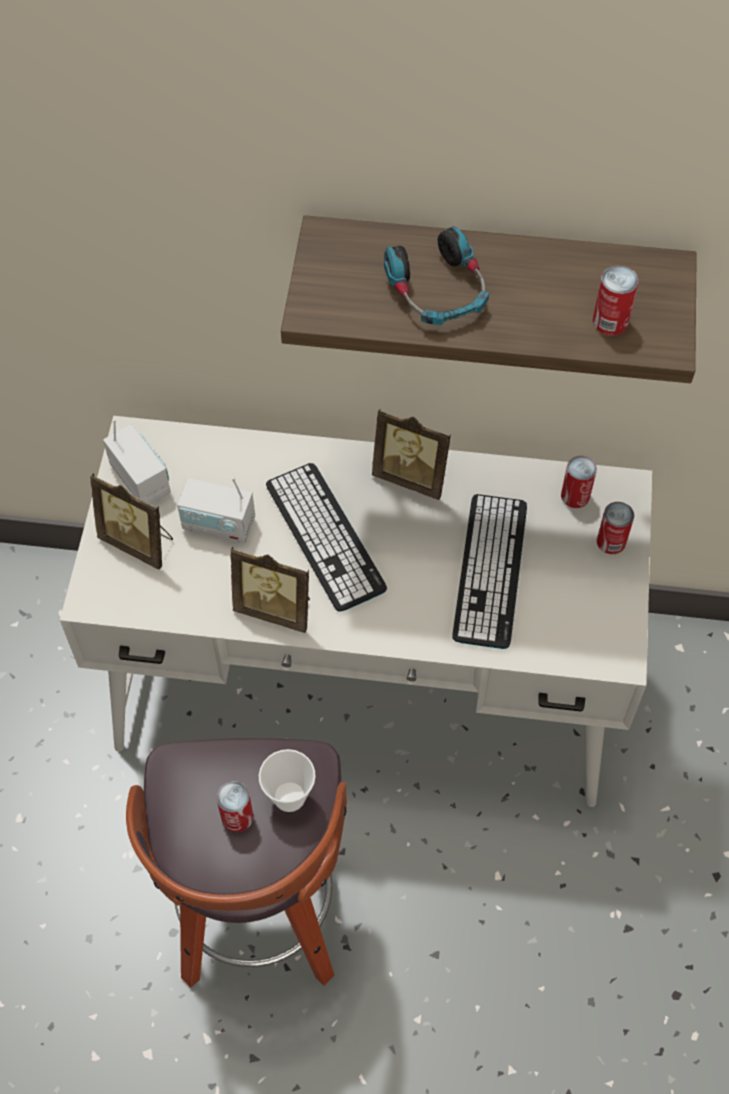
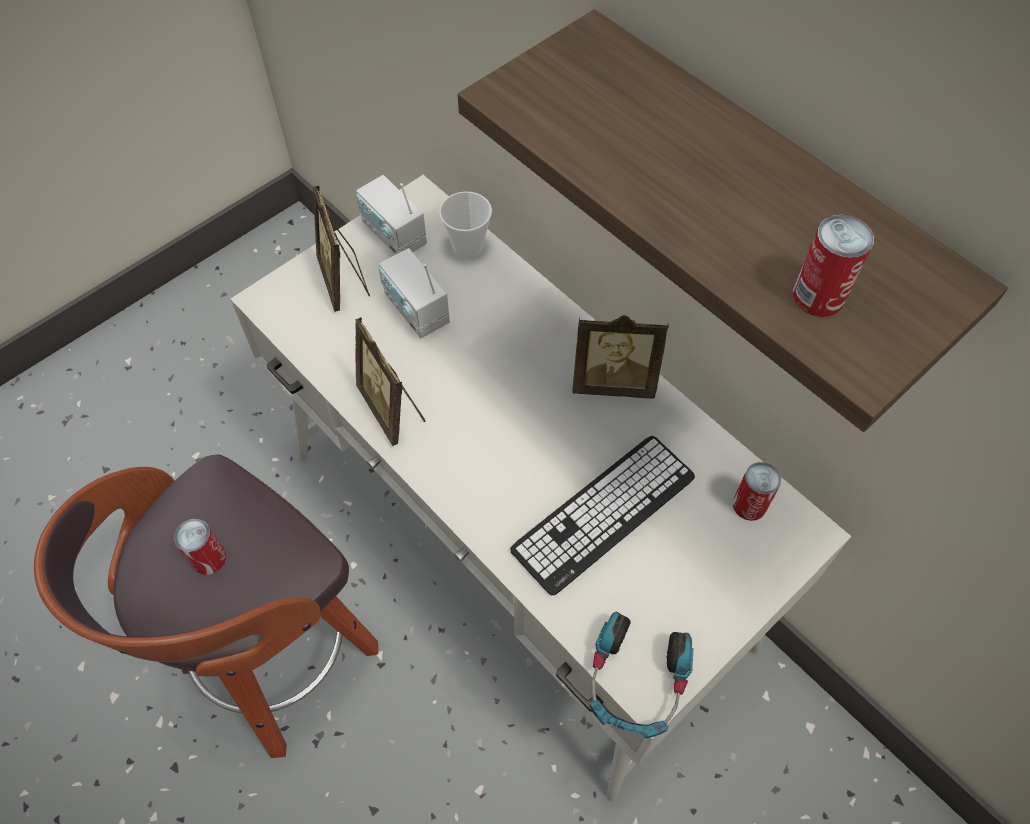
camera: 40 degrees right, 0 degrees up
(141, 479) = (394, 235): radio -> radio turned 135 degrees clockwise
(289, 797) = (263, 576): cup -> cup (467, 247)
(325, 536) = (490, 379): keyboard -> none
(412, 476) = (613, 381): picture frame -> picture frame turned 60 degrees counterclockwise
(438, 291) = (652, 149): headphones -> headphones (636, 681)
(611, 541) = (746, 573): can -> none

